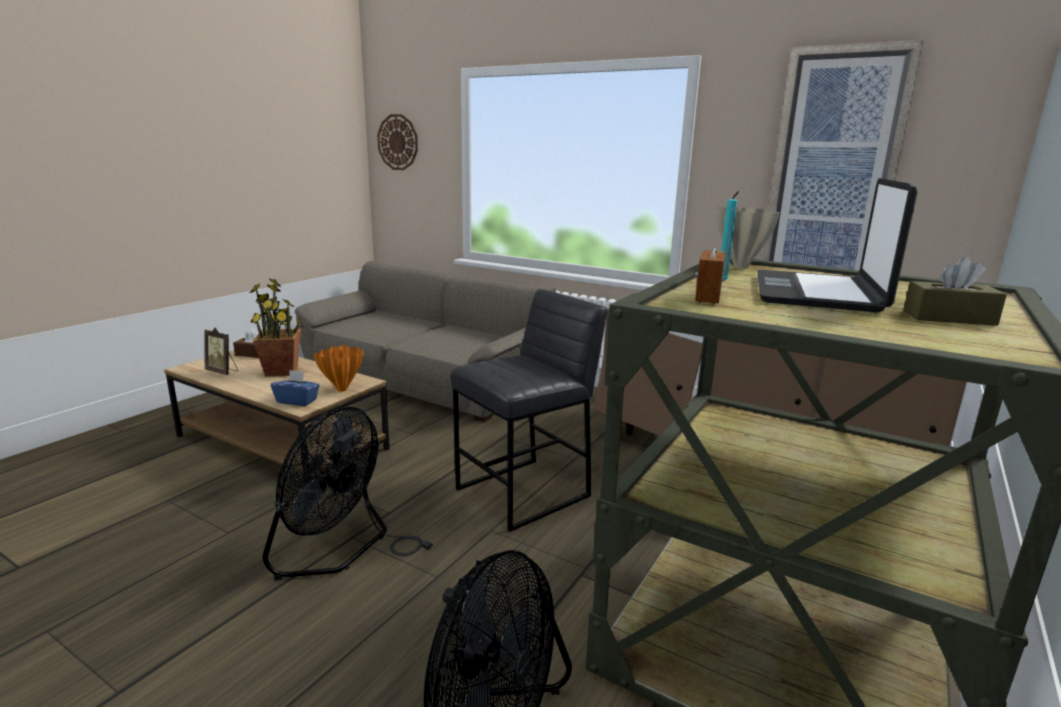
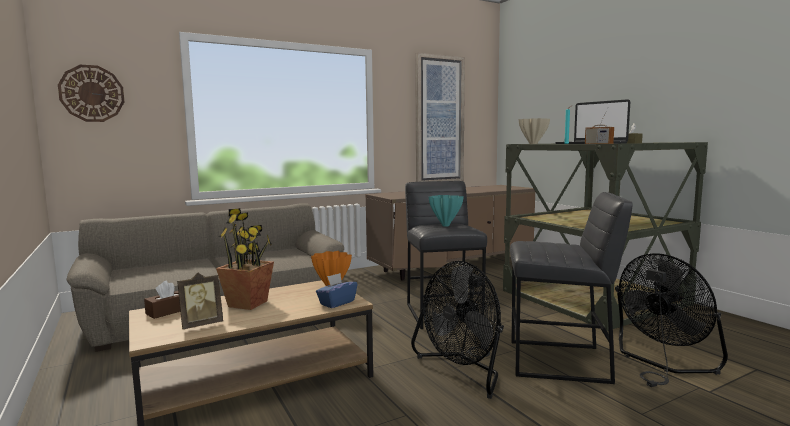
camera: 60 degrees left, 10 degrees down
(412, 624) = (560, 361): none -> grey stool
(509, 366) = (445, 225): none -> turquoise vase

